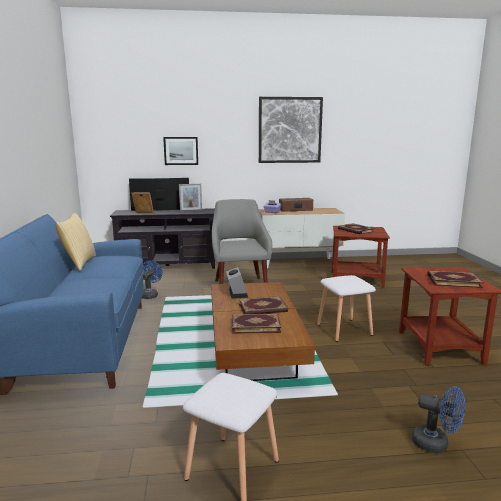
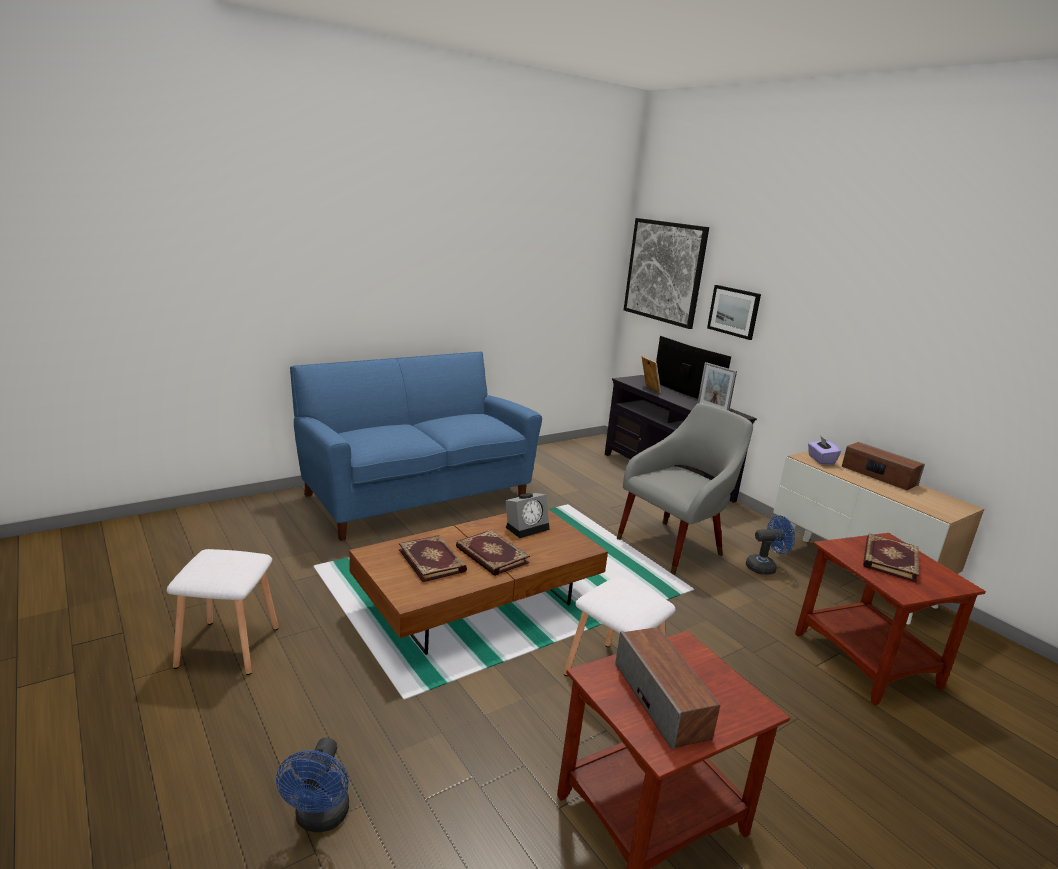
camera: 60 degrees right, 5 degrees up
(79, 263) = (454, 414): pillow -> none
(150, 295) = (564, 493): blue fan -> blue fan (765, 567)
(290, 130) = (924, 314): picture -> picture (664, 271)
(453, 281) = (661, 699): book -> speaker

